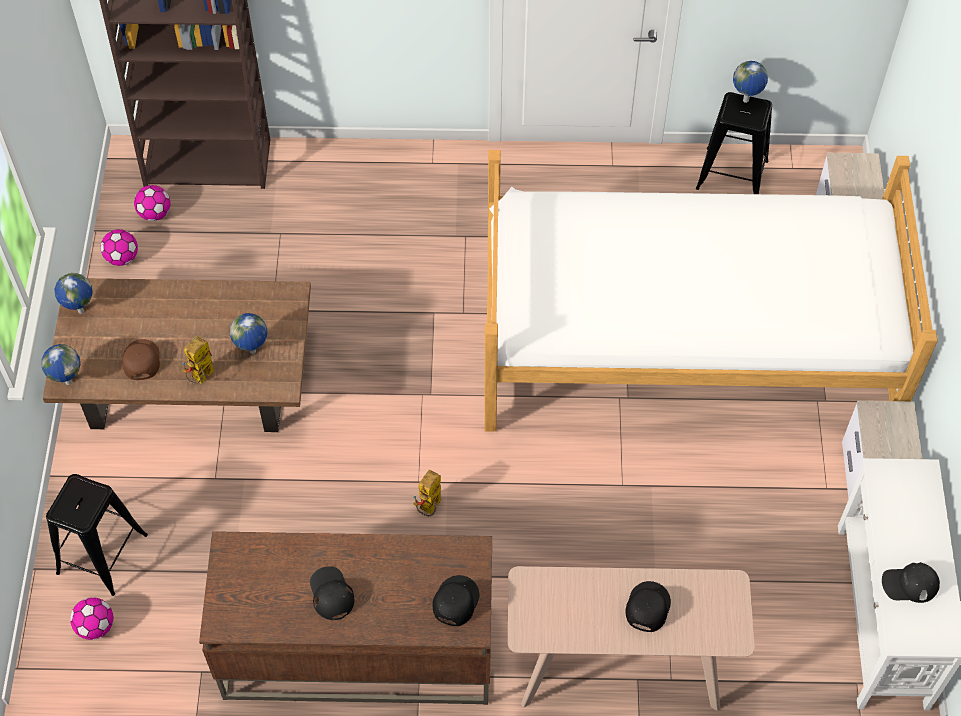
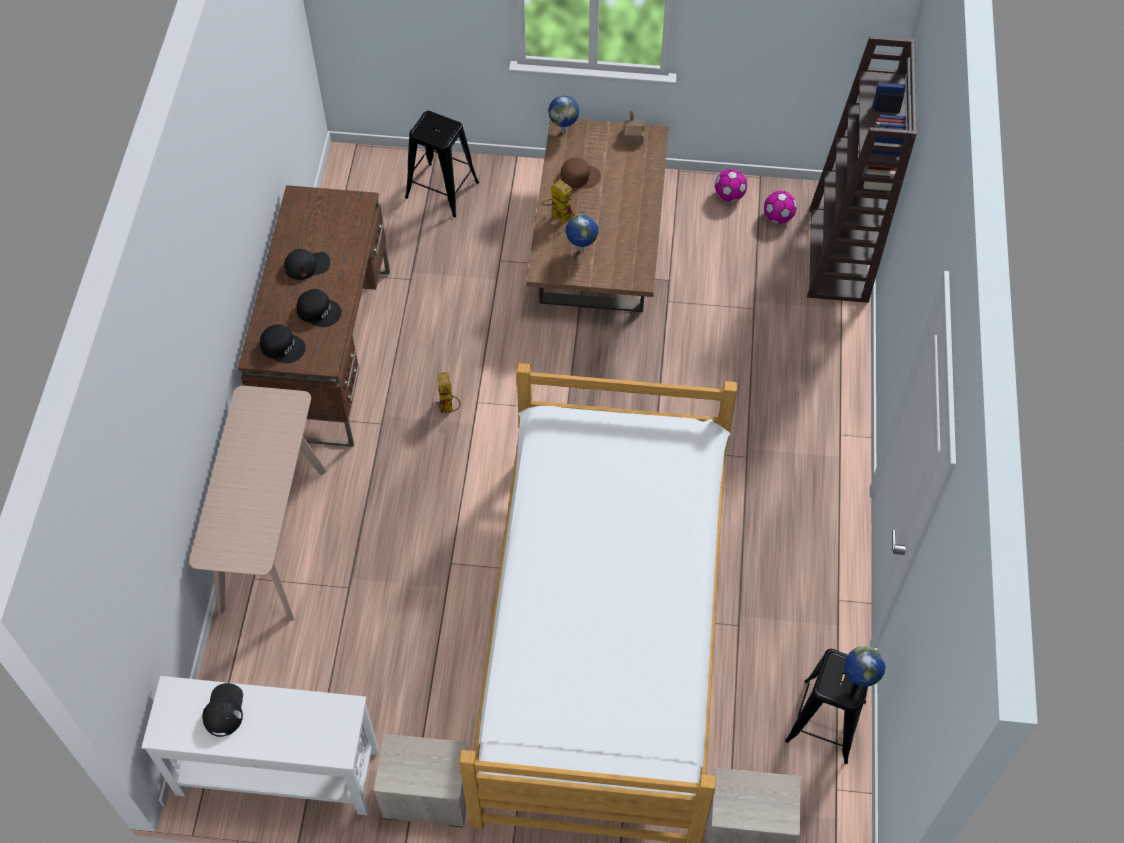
camera: 95 degrees right, 0 degrees up
(80, 311) = (633, 136): globe -> toy house
(96, 626) = (381, 188): football -> none
(429, 509) = (448, 408): toy robot -> toy robot turned 135 degrees counterclockwise
(647, 607) = (252, 489): black cap -> black cap (319, 310)

